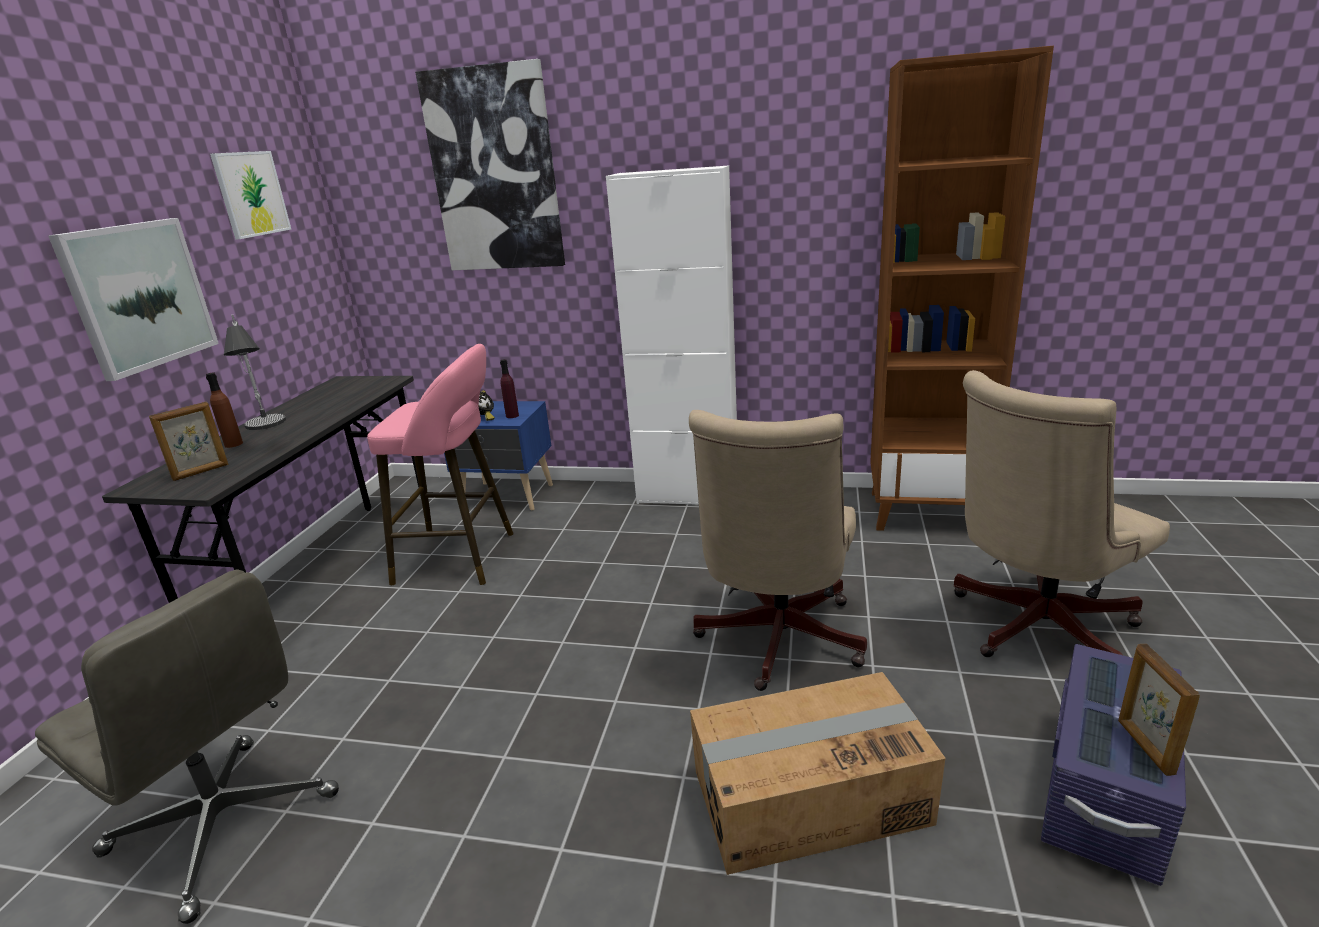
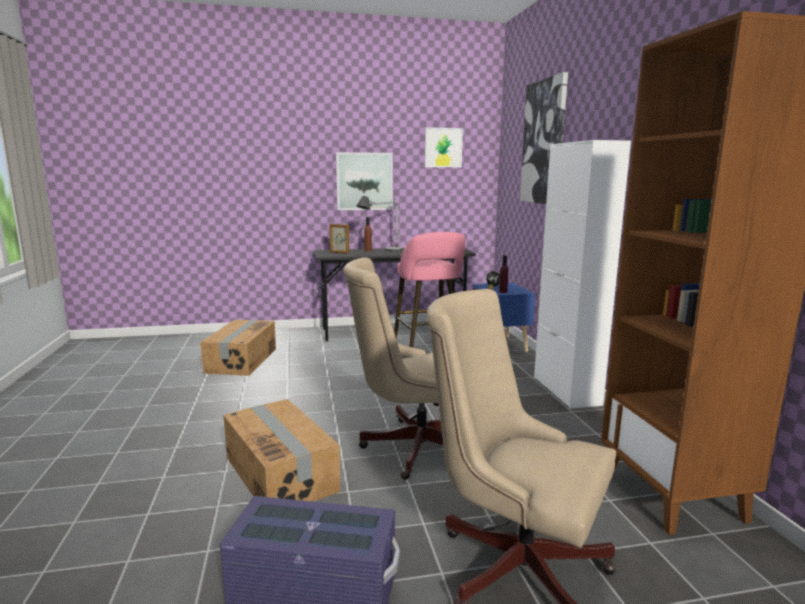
camera: 65 degrees right, 10 degrees down
(225, 823) = (241, 360): grey office chair -> cardboard box
(1144, 747) = (276, 531): picture frame -> none

